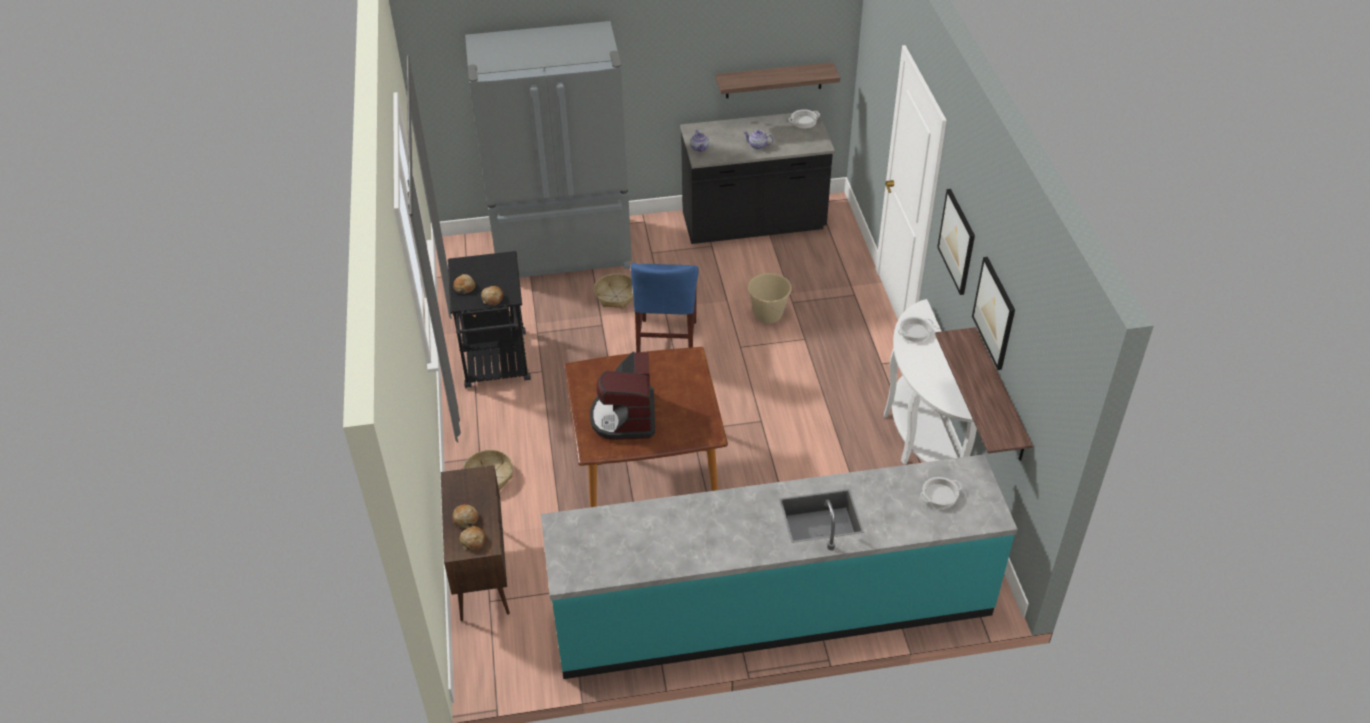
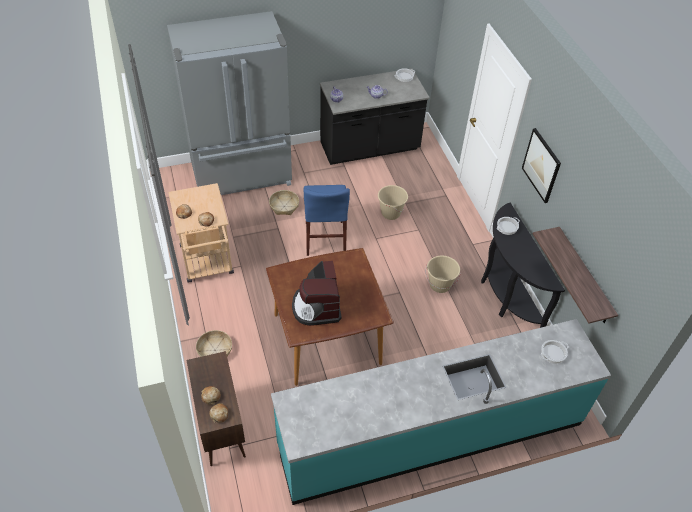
camera: 10 degrees left, 5 degrees up
(496, 365) = (207, 263): black cart -> beige cart
(774, 80) = (384, 49): shelf -> none
(822, 415) = (440, 285): none -> beige bucket
(917, 435) = (505, 294): white console table -> black console table
(994, 313) = (580, 219): picture -> none

